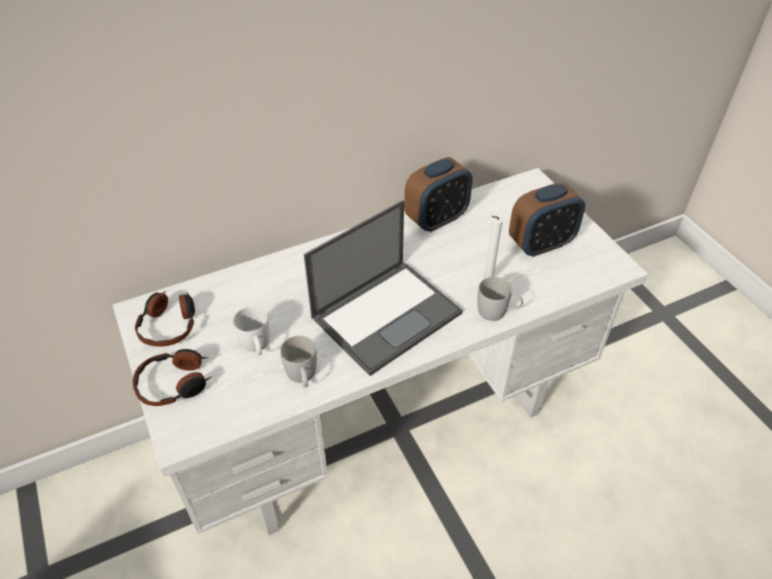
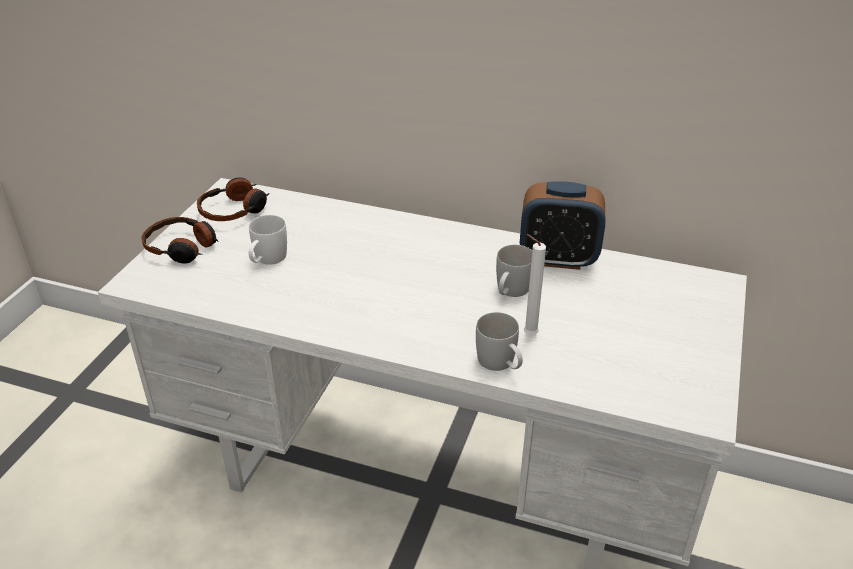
camera: 45 degrees right, 10 degrees down
(302, 377) = (266, 300): white mug -> white mug (510, 292)
(387, 314) = (397, 302): laptop -> none
(541, 244) = (639, 339): alarm clock -> none

